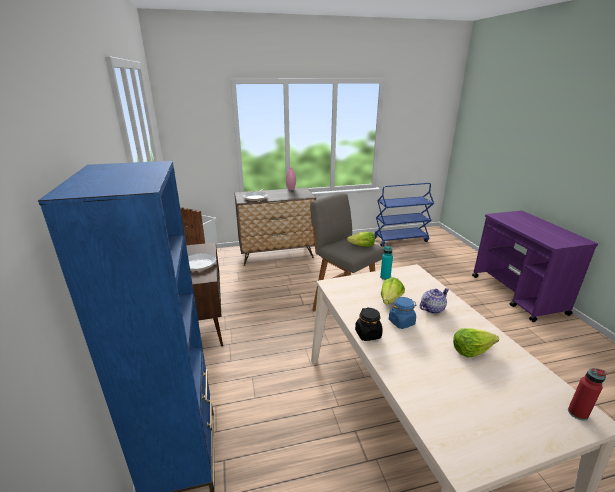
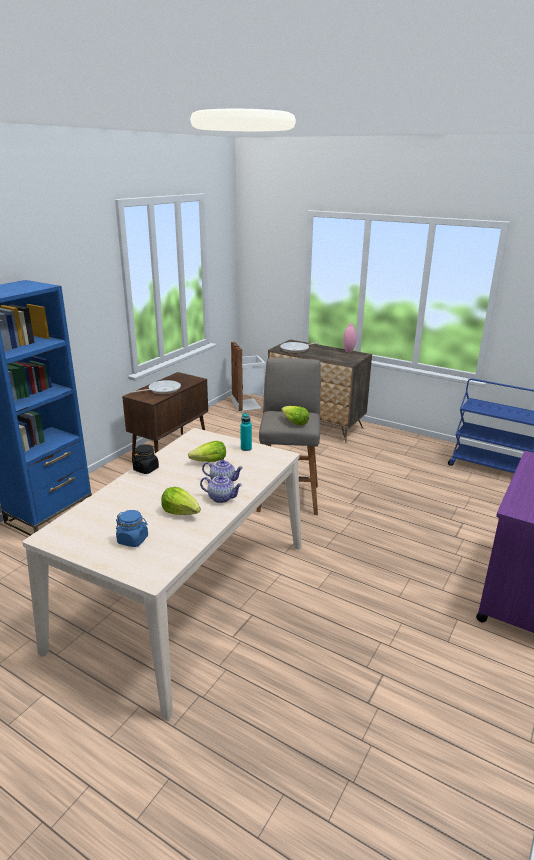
camera: 45 degrees right, 0 degrees up
(401, 322) = (181, 475): blue jar -> blue jar (133, 540)
(461, 321) = (221, 498): none -> teapot
(577, 413) = (151, 571): red bottle -> none

